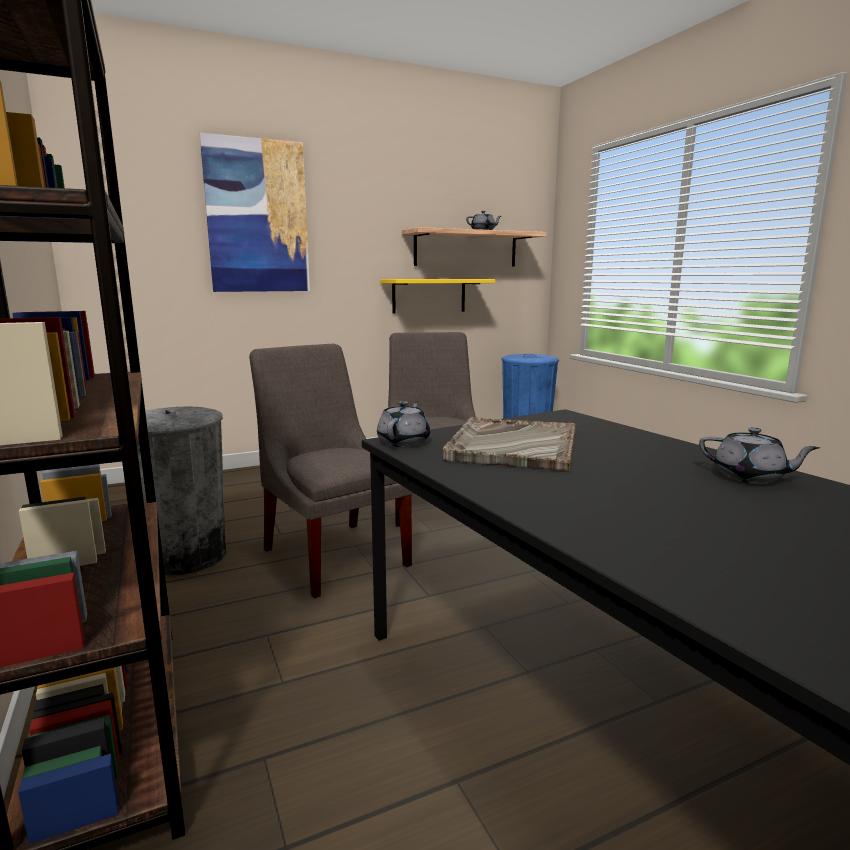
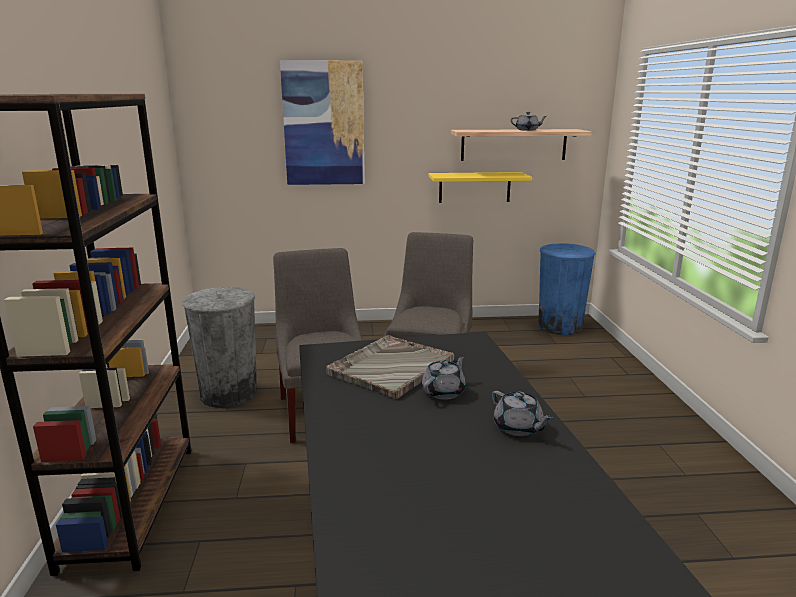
camera: 20 degrees right, 5 degrees up
(404, 442) = (323, 351): grey teapot -> grey teapot (444, 392)

